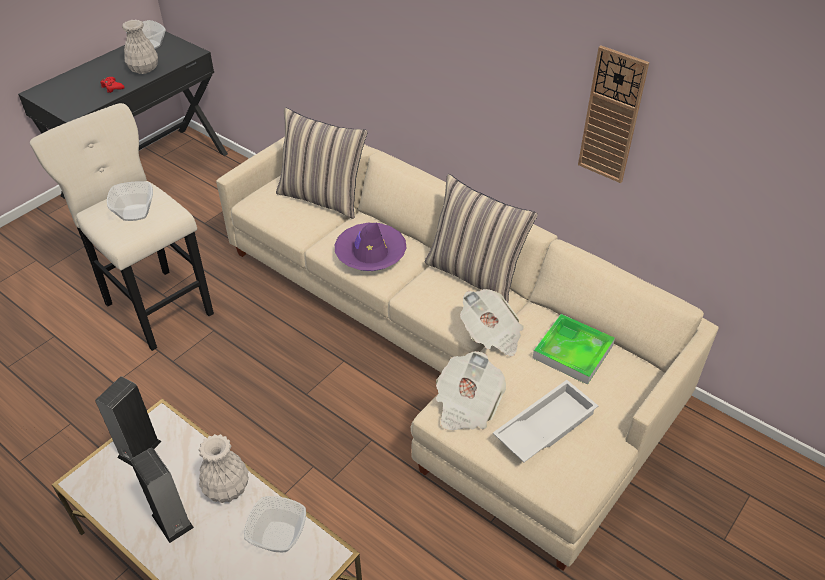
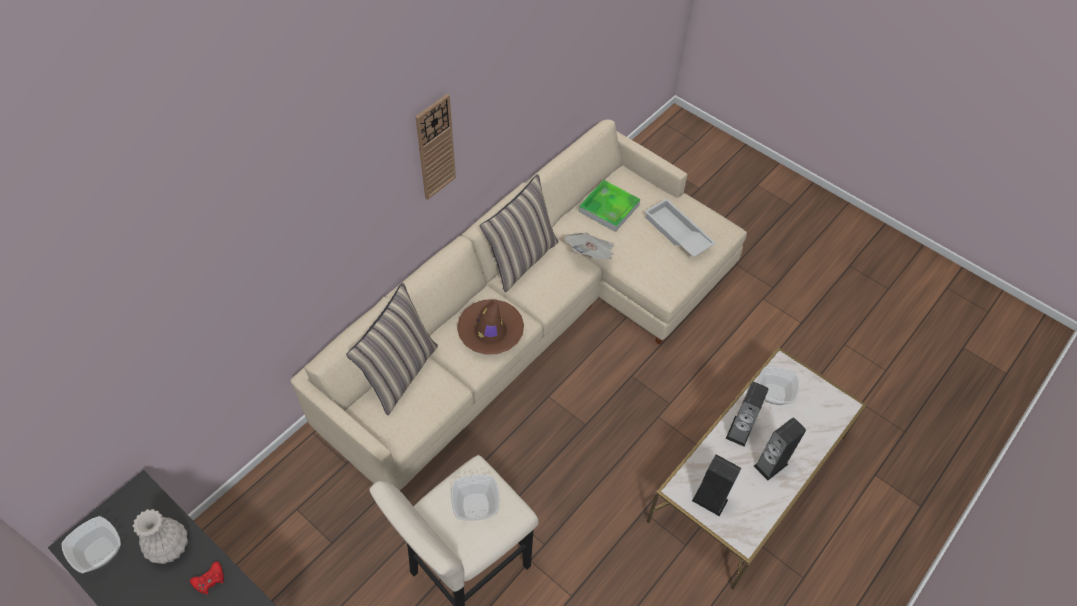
camera: 90 degrees left, 10 degrees up
(227, 489) = (739, 431): white vase -> speaker
(370, 253) = (490, 331): purple hat -> brown hat
(466, 405) = (659, 275): newspaper -> none
(612, 116) = (523, 78): wall clock -> wall clock (435, 148)

